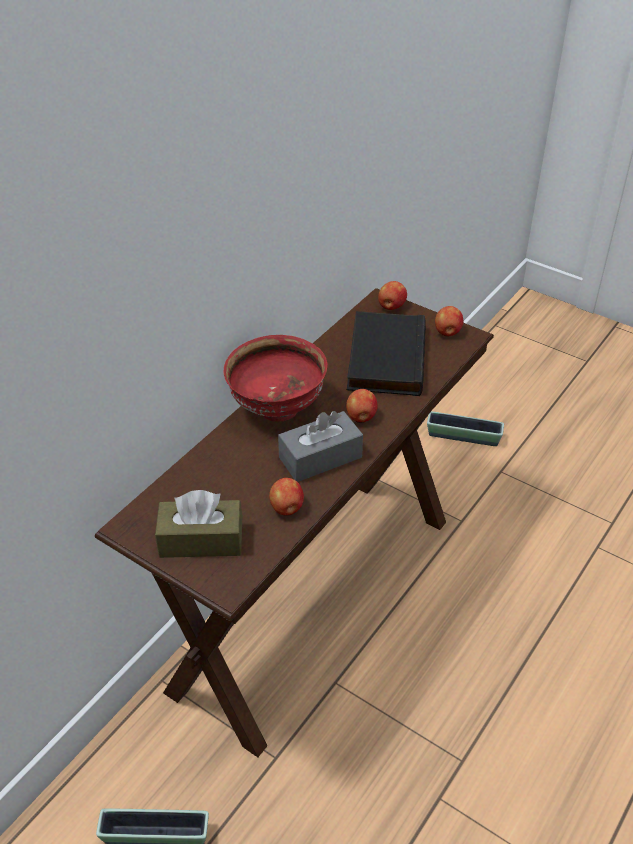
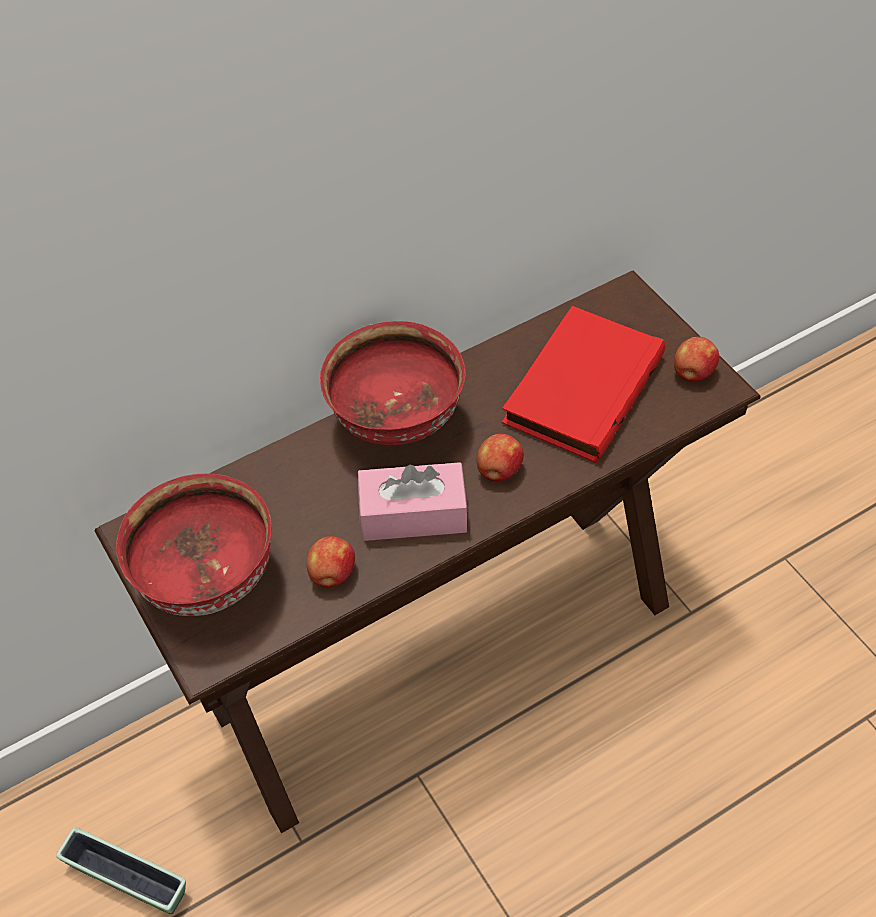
camera: 25 degrees right, 10 degrees up
(201, 540) = (207, 582): brown tissue box -> red bowl
(320, 457) = (413, 514): grey tissue box -> pink tissue box
(384, 358) = (580, 387): black book -> red book
(391, 307) = (636, 308): apple -> none
(463, 437) = (757, 488): planter -> none

